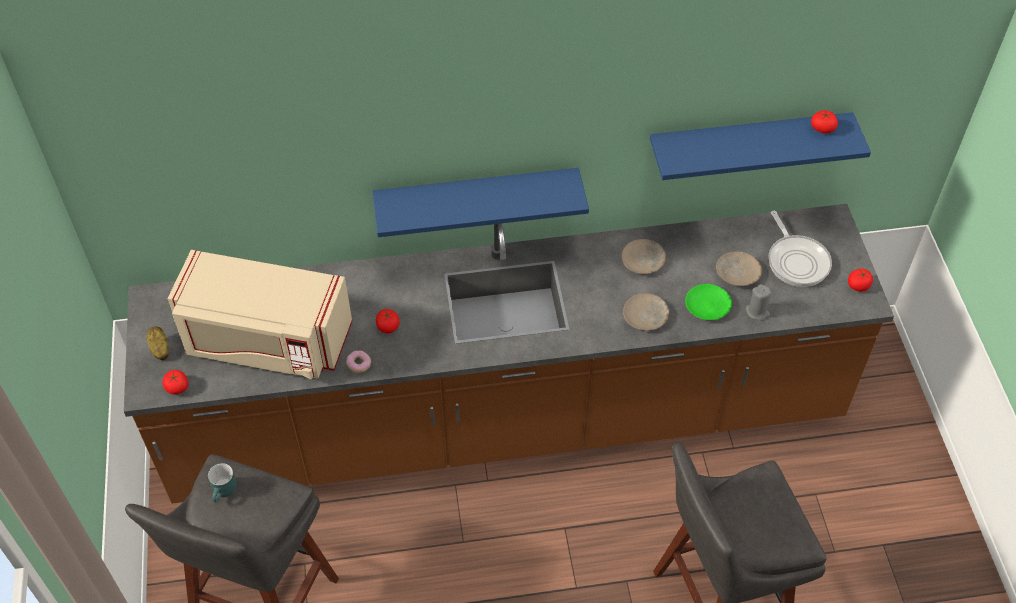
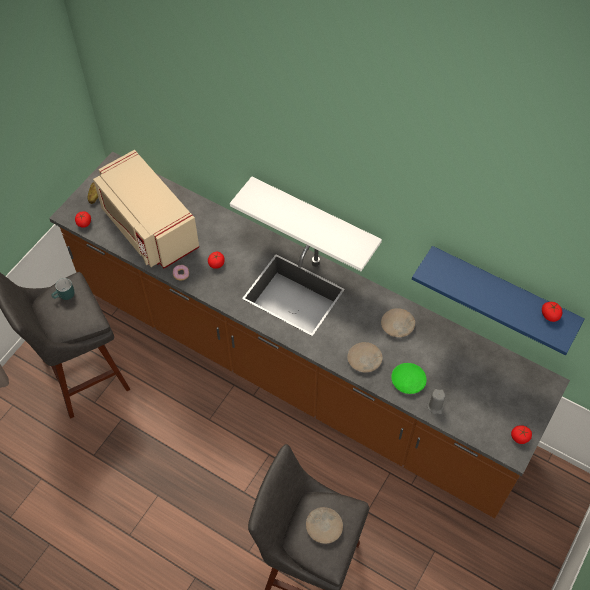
camera: 40 degrees right, 5 degrees up
(476, 199) = (314, 220): blue shelf -> white shelf
(737, 272) = (448, 373): beige plate -> beige plate (324, 526)
(796, 261) = (495, 393): frying pan -> none

